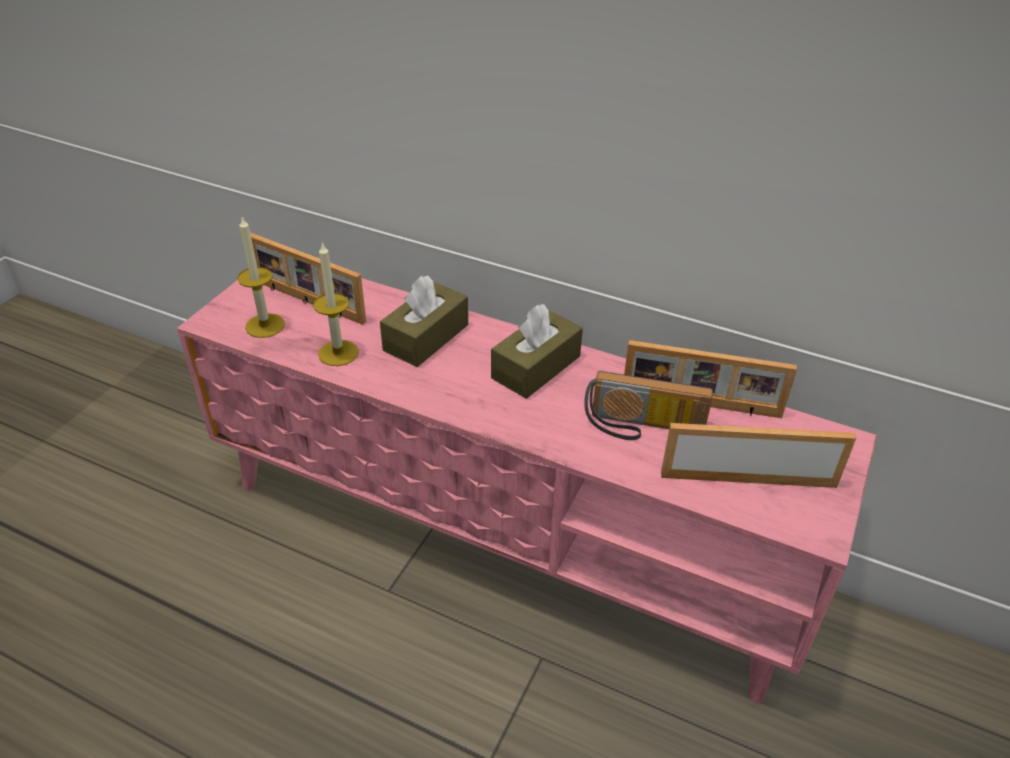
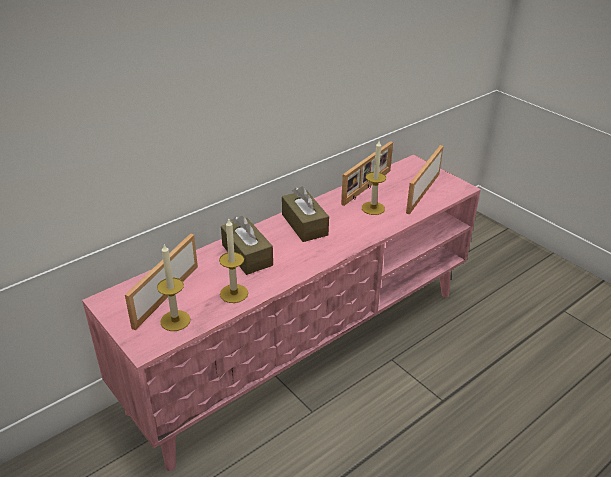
camera: 65 degrees left, 5 degrees down
(307, 302) = (165, 295): picture frame -> picture frame turned 150 degrees clockwise
(642, 428) = (373, 208): radio -> candle

